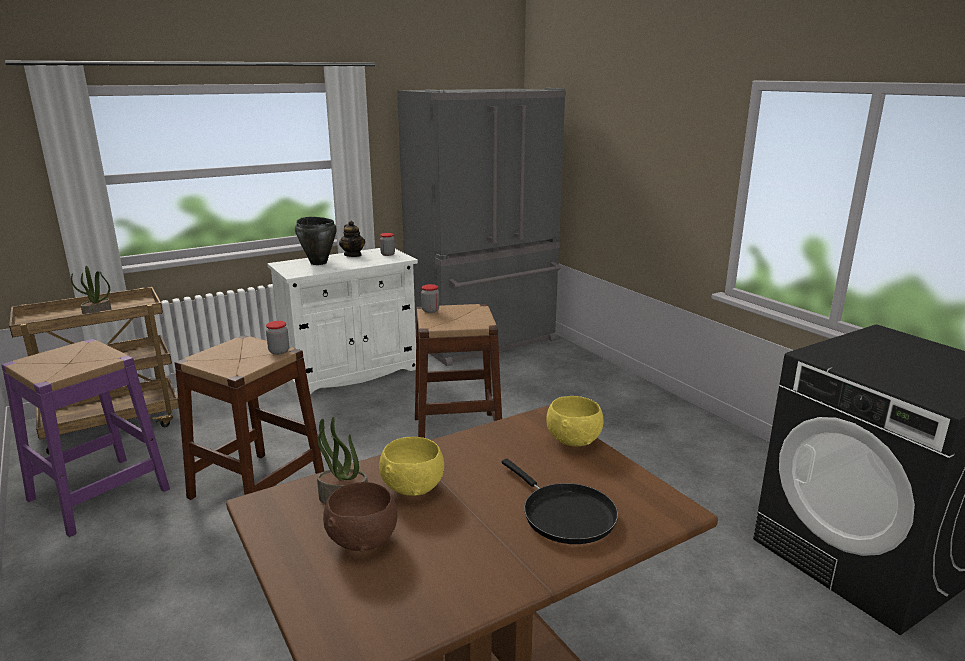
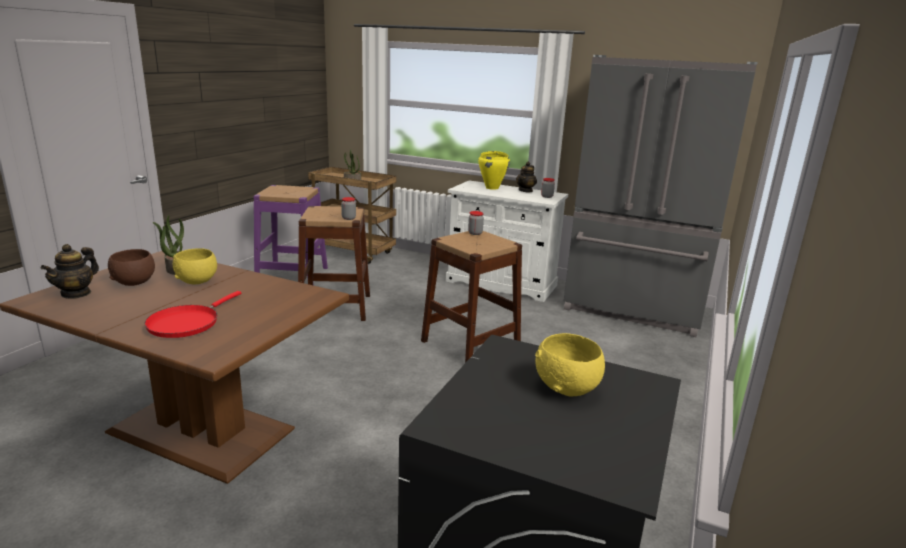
camera: 55 degrees right, 0 degrees up
(318, 263) = (492, 188): black cooking pot -> yellow cooking pot
(358, 602) = (76, 293): none -> teapot
(564, 514) = (187, 323): black frying pan -> red frying pan
(574, 440) = (296, 310): yellow bowl -> yellow bowl (567, 388)

